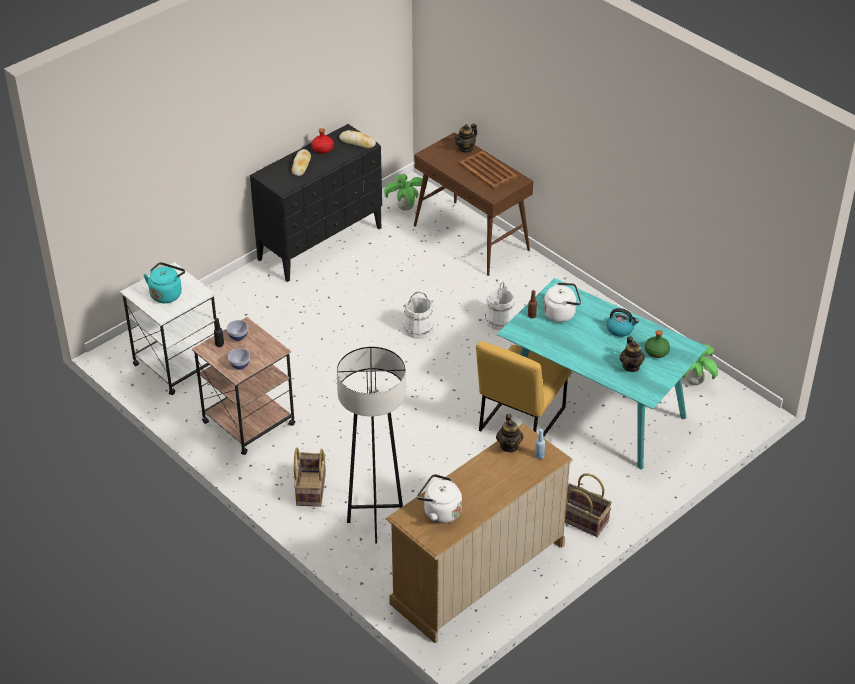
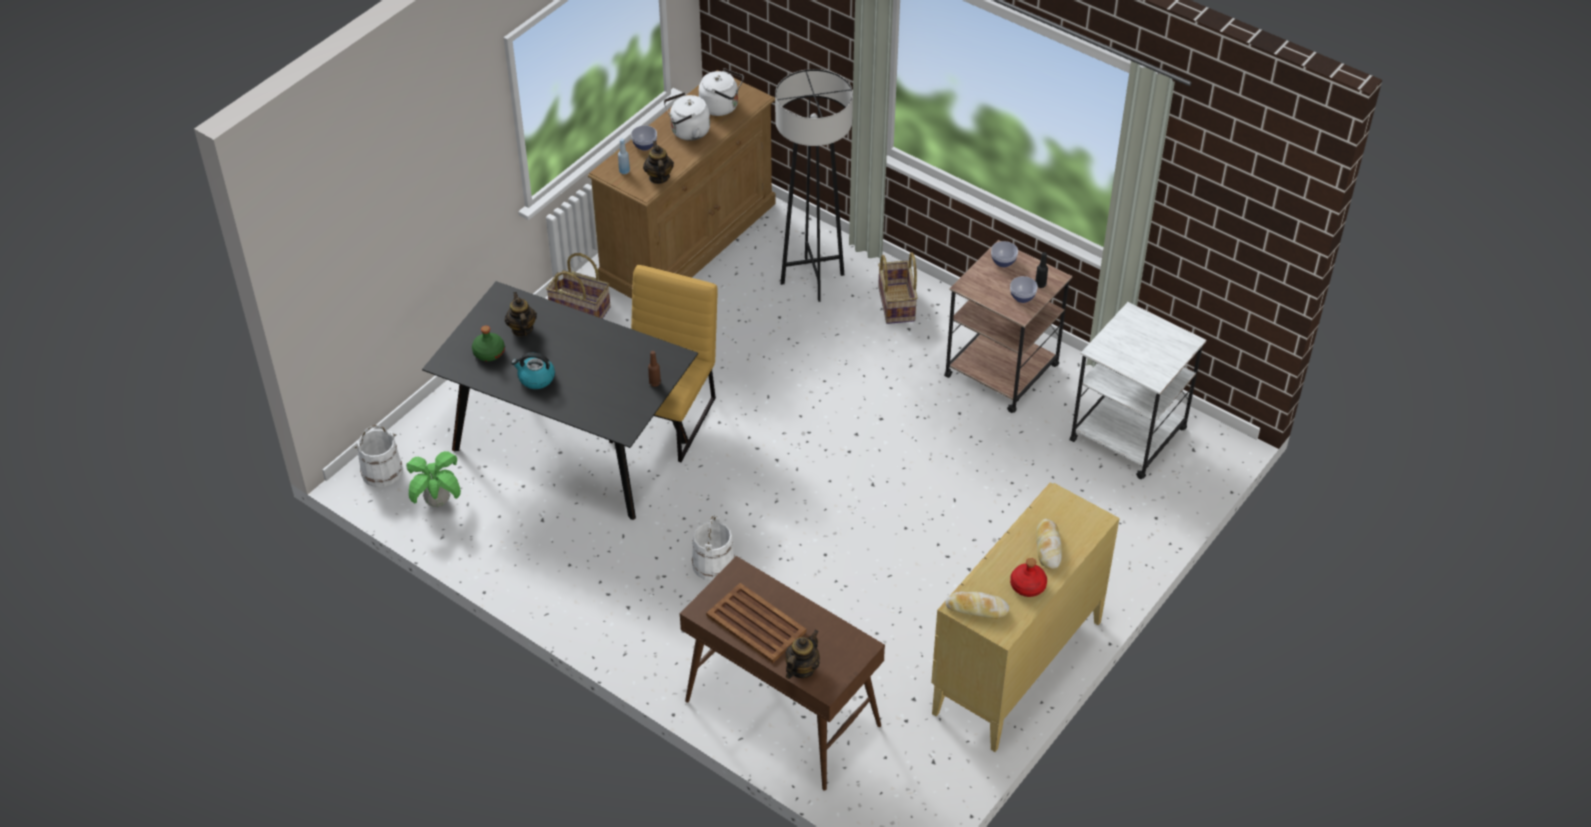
camera: 170 degrees right, 5 degrees up
(167, 294) = (1143, 343): turquoise kettle -> none
(322, 244) = (1014, 666): black dresser -> beige dresser
(405, 208) = (904, 764): potted plant -> none
(418, 328) = (826, 534): white bucket -> white bucket (382, 472)
(518, 479) = (644, 145): none -> bowl
(561, 313) = (615, 391): white kettle -> white kettle (687, 132)
(596, 409) = (569, 446): turquoise dining table -> black dining table

